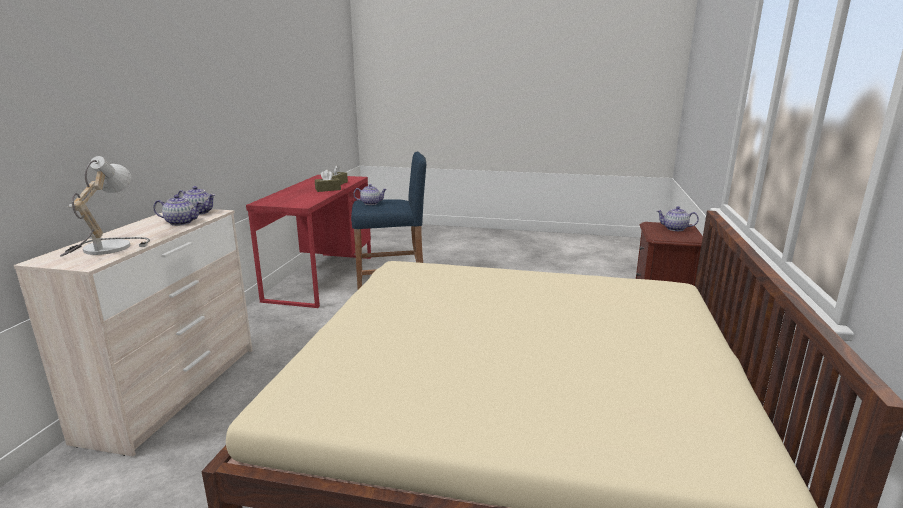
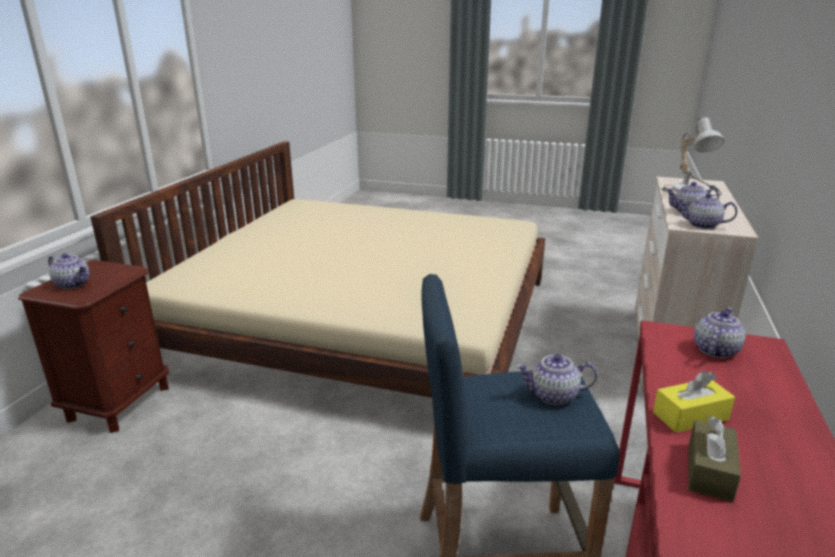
camera: 175 degrees left, 5 degrees up
(288, 201) = (714, 350): none -> teapot
(328, 189) = (690, 416): brown tissue box -> yellow tissue box

